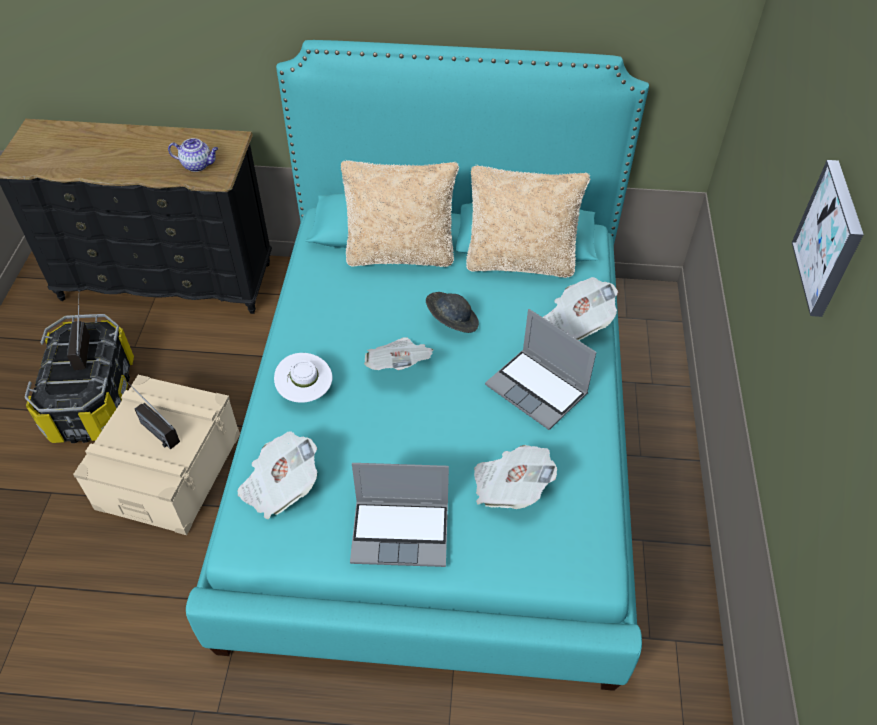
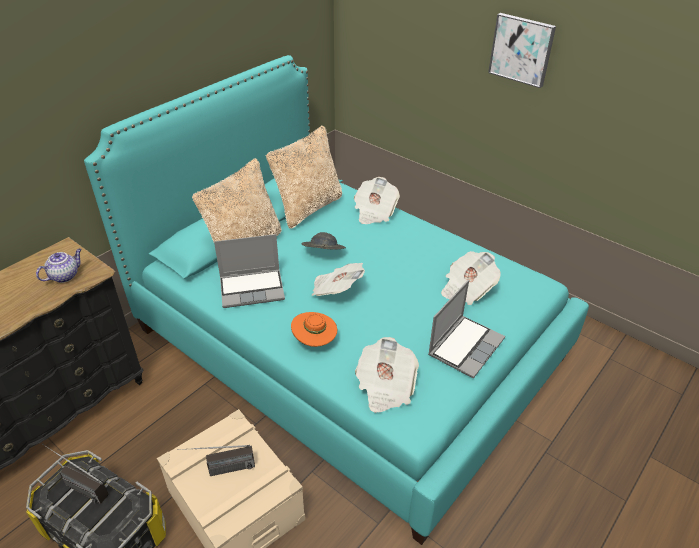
camera: 55 degrees left, 10 degrees down
(305, 391) = (314, 340): white hat -> orange hat
(538, 390) = (408, 247): laptop -> laptop (253, 288)

